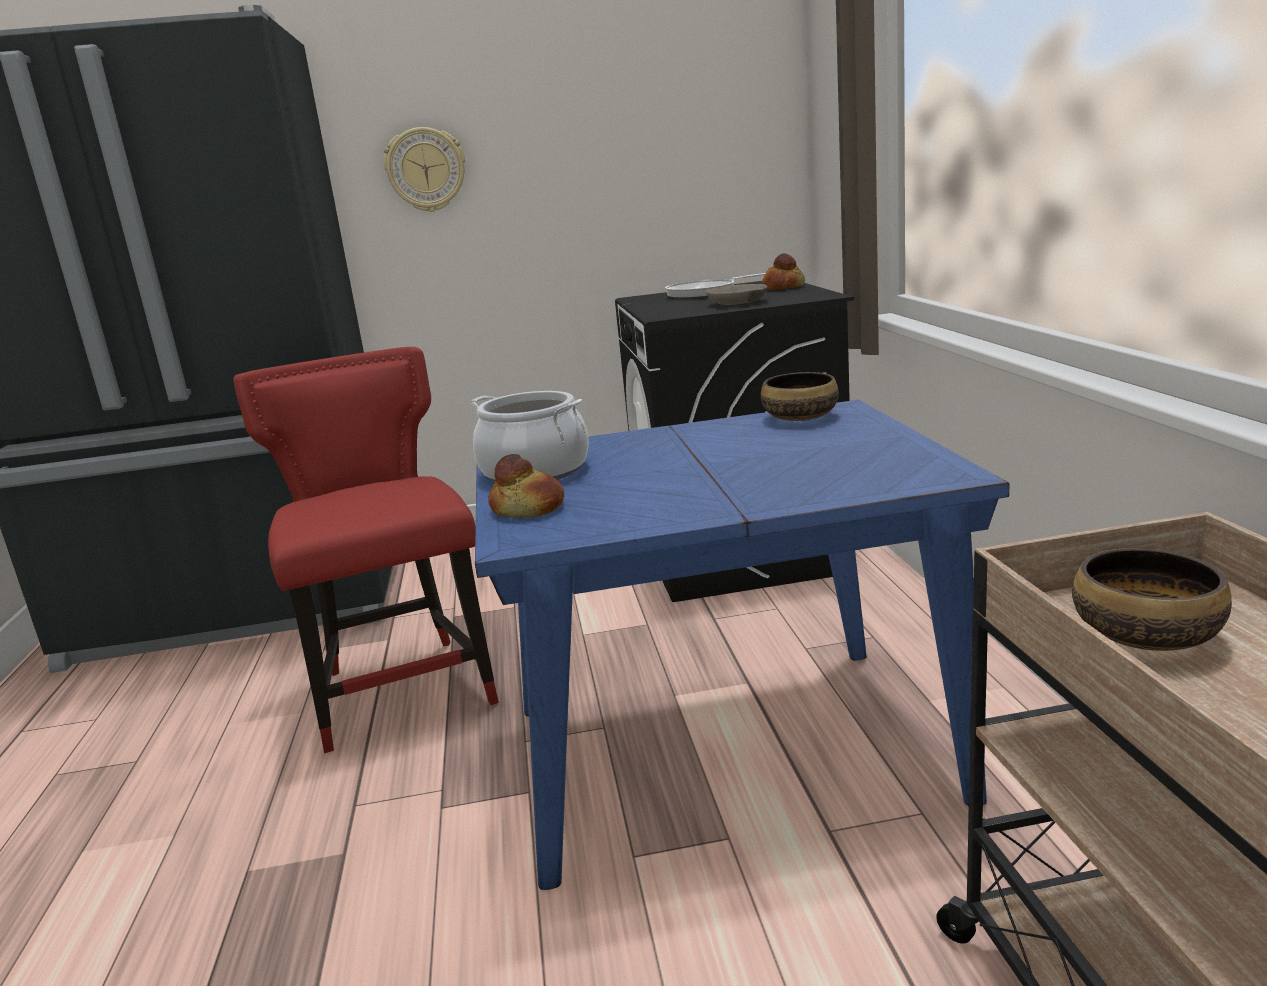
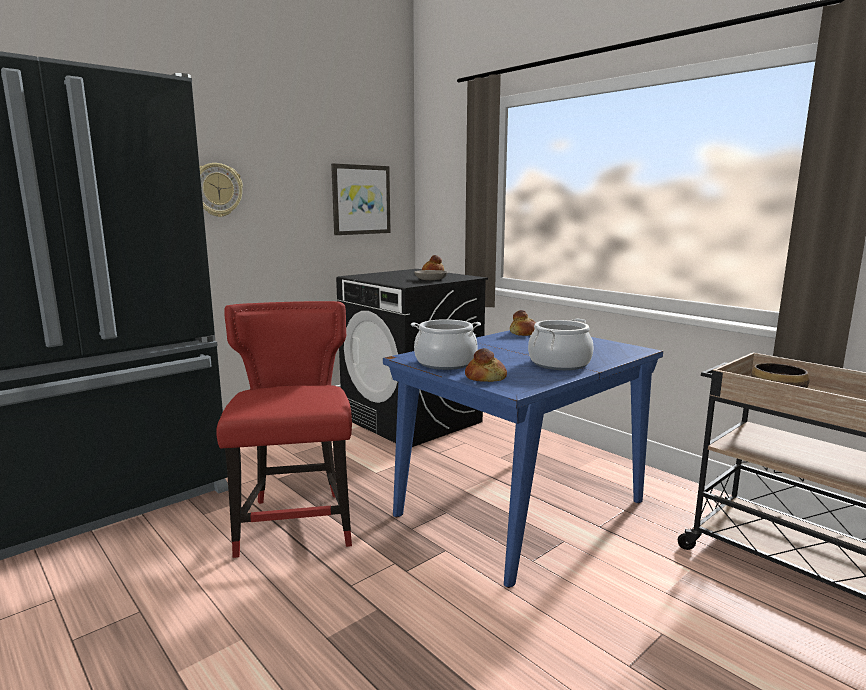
camera: 35 degrees left, 5 degrees down
(402, 688) = (297, 522): red chair -> red chair turned 45 degrees clockwise
(687, 157) = (361, 199): none -> picture
(705, 293) = (393, 275): frying pan -> none
(713, 493) = (559, 363): none -> cooking pot
(801, 417) = (524, 333): bowl -> bread

